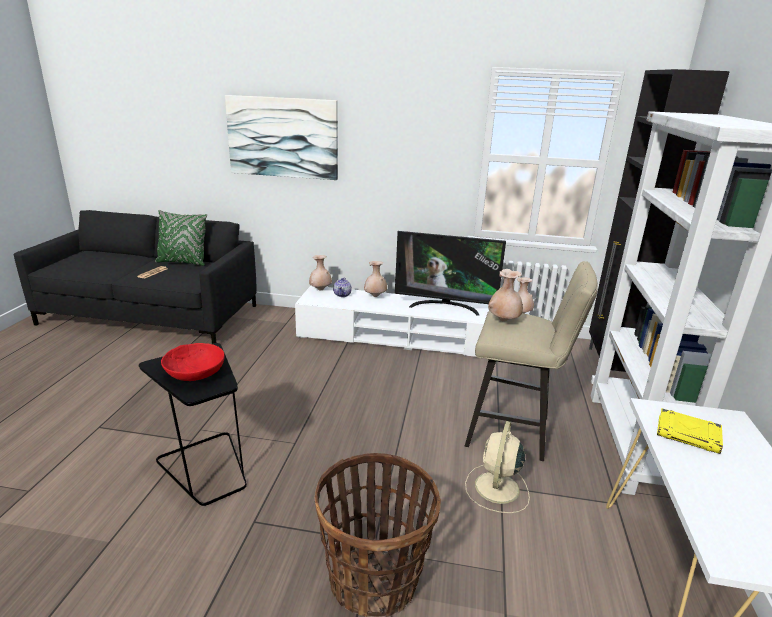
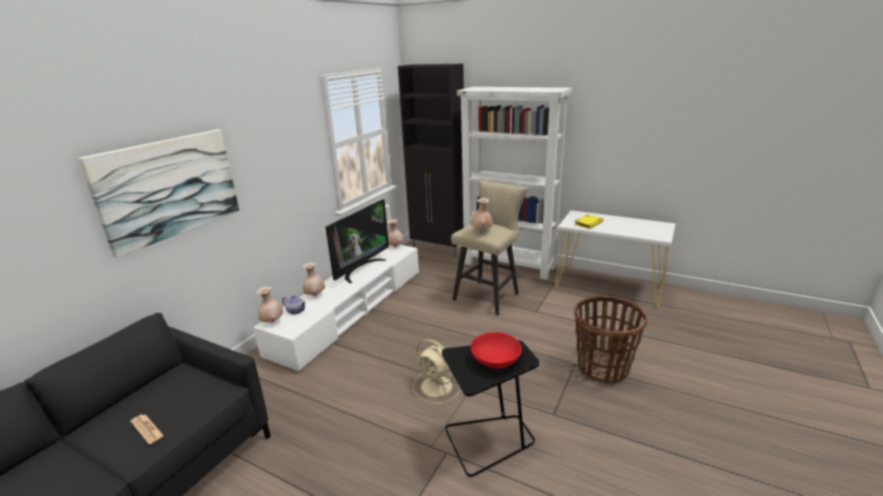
camera: 70 degrees left, 0 degrees up
(183, 262) = (132, 401): green pillow -> none
(496, 489) = (537, 313): beige fan -> beige fan (437, 387)

